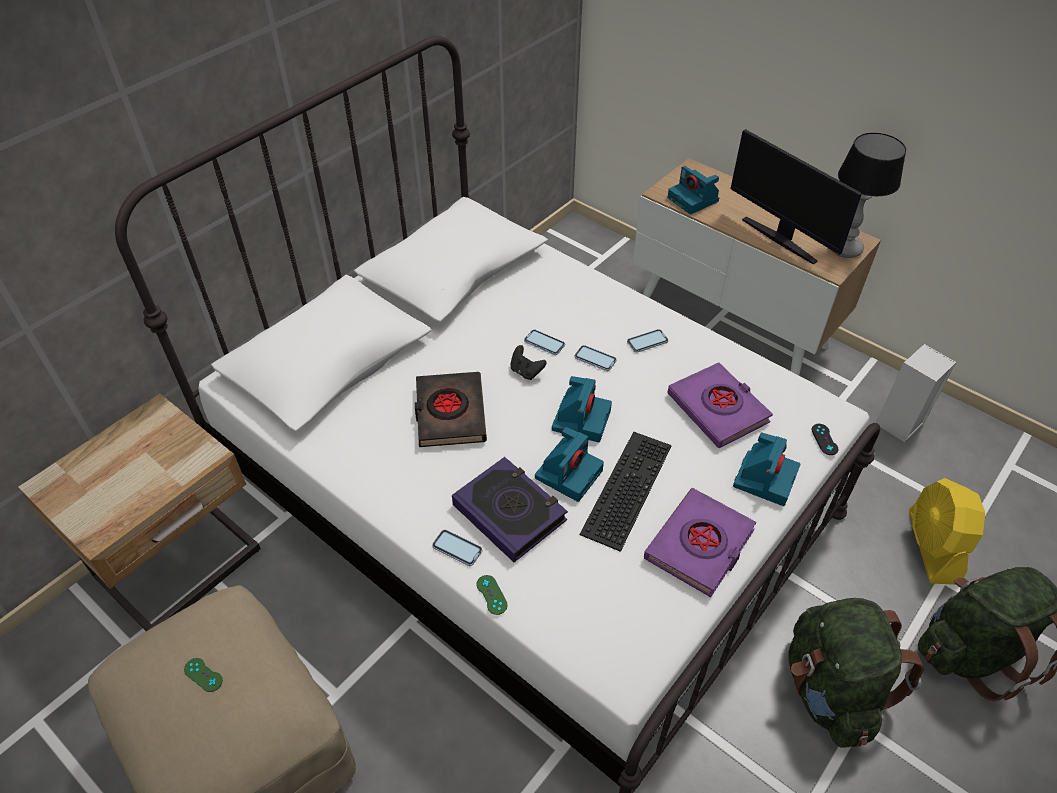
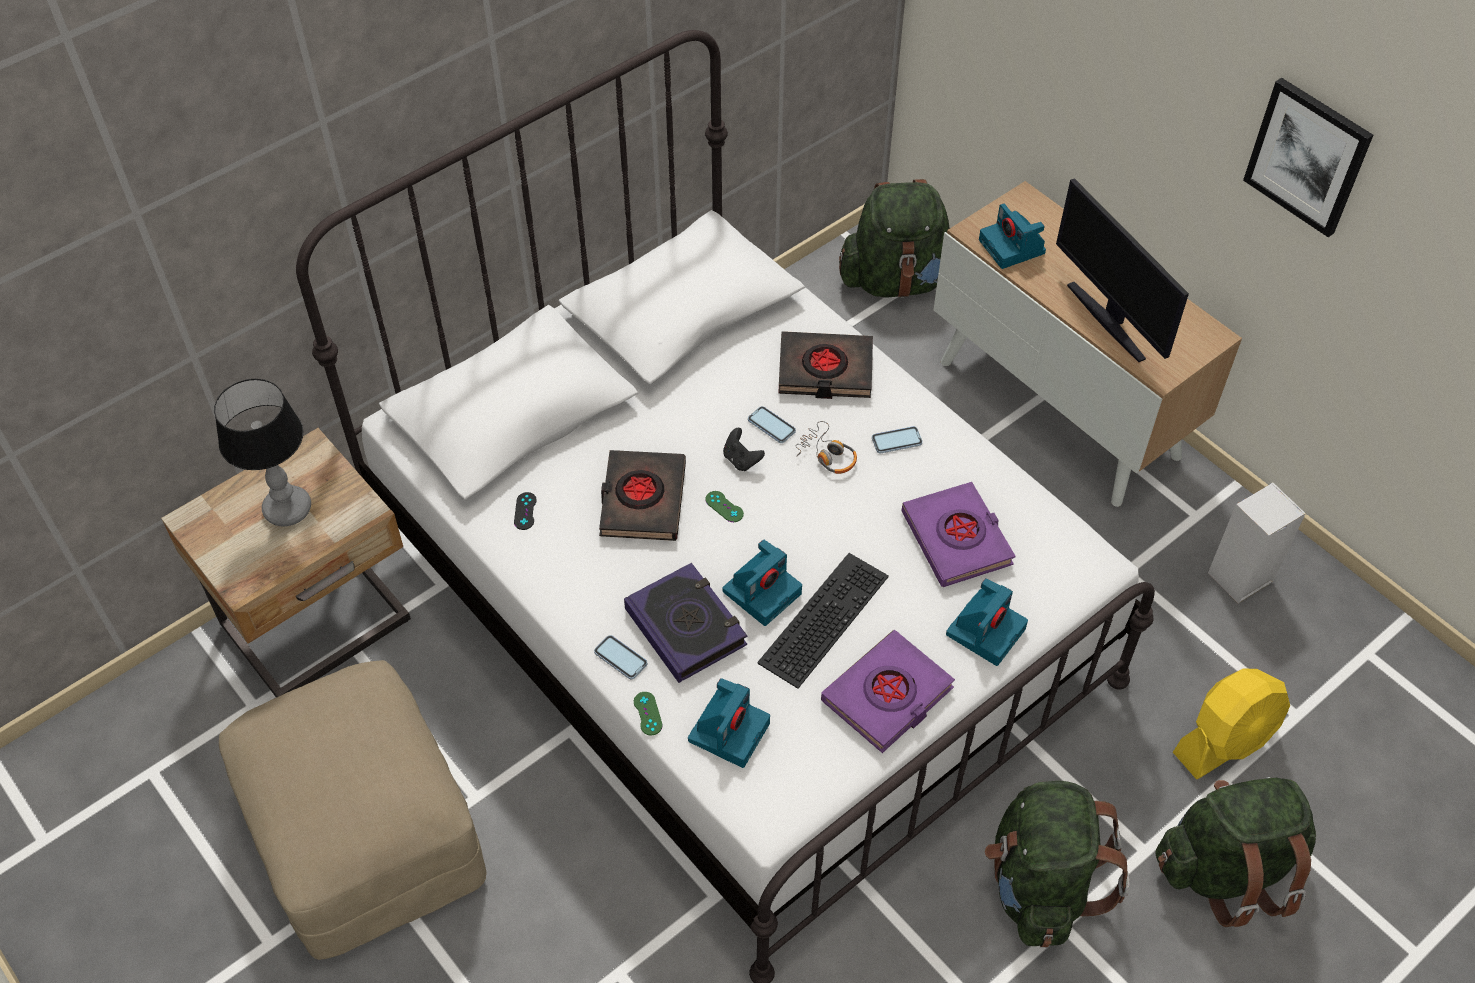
camera: 10 degrees right, 5 degrees up
(203, 675) = (338, 749): green game controller -> green game controller (724, 507)
(576, 298) = (825, 370): none -> black book
(581, 419) = (792, 528): camera -> camera (729, 730)
(593, 255) = (897, 280): none -> green backpack
(595, 359) = (827, 455): phone -> headphones
(824, 439) = (1071, 595): black game controller -> black game controller (525, 511)
(845, 249) = (1189, 345): table lamp -> table lamp (289, 509)
(932, 547) = (1225, 741): yellow fan -> yellow fan turned 135 degrees counterclockwise
(942, 71) = (1308, 156): none -> picture

